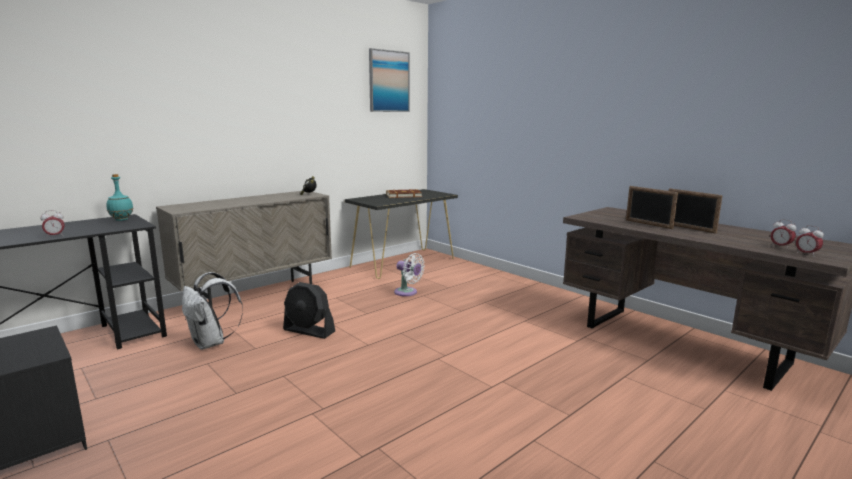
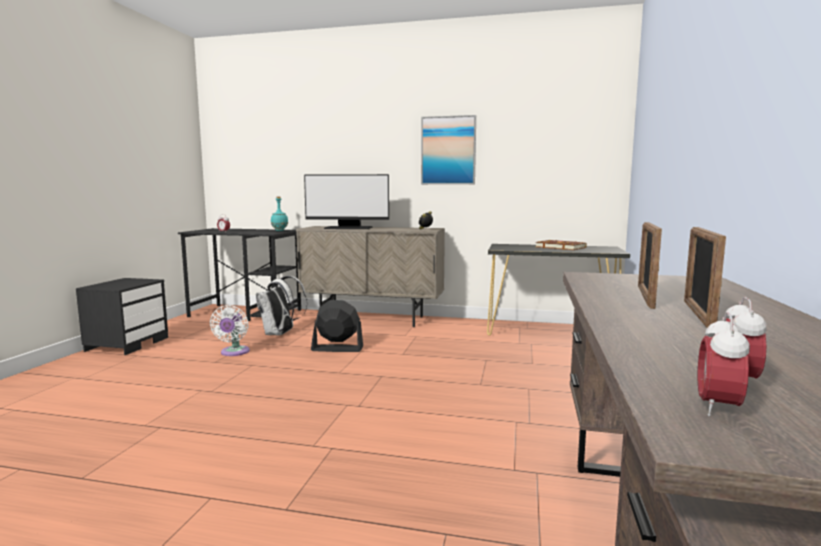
camera: 55 degrees right, 5 degrees down
(226, 204) = (348, 228): none -> monitor
(309, 331) = (337, 348): black fan -> black fan turned 105 degrees clockwise
(388, 81) = (566, 110): picture -> picture (448, 150)
(407, 292) = (479, 353): white fan -> white fan (234, 352)

